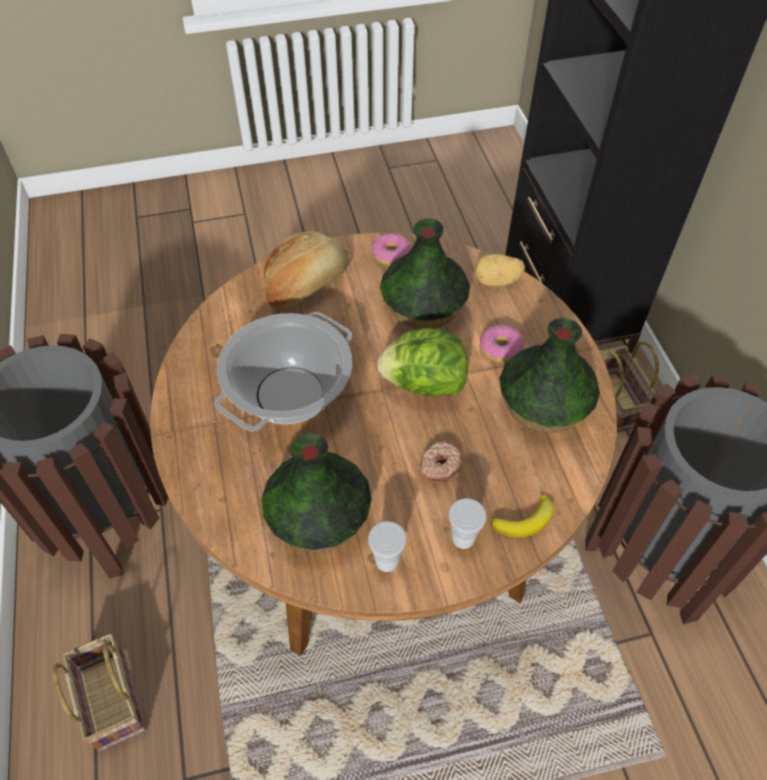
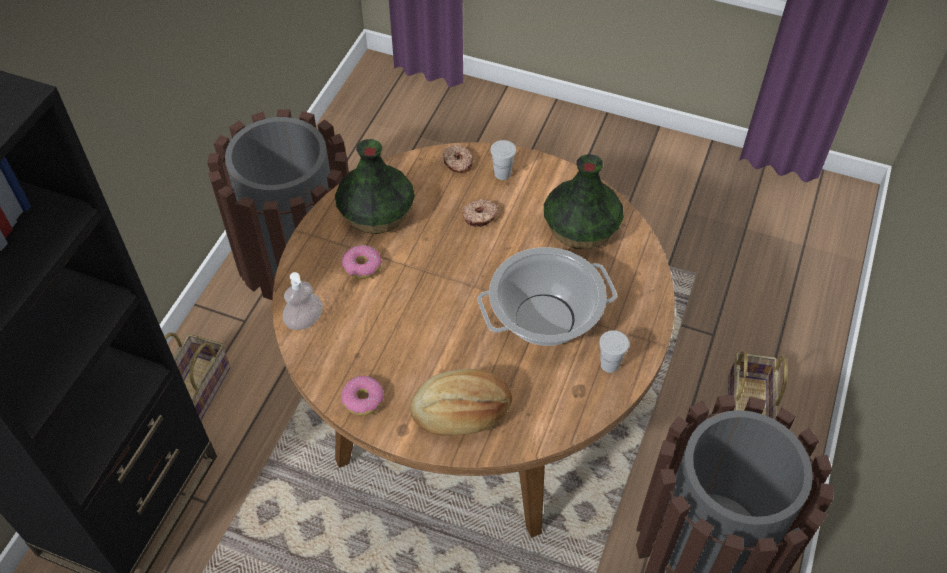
camera: 145 degrees left, 0 degrees up
(387, 561) = (556, 186): white cup -> white cup (609, 365)
(422, 309) = (386, 331): vase -> none
(423, 383) = (441, 273): lettuce -> none
(497, 281) = (304, 320): potato -> soap dispenser
(525, 520) = (457, 163): banana -> donut

